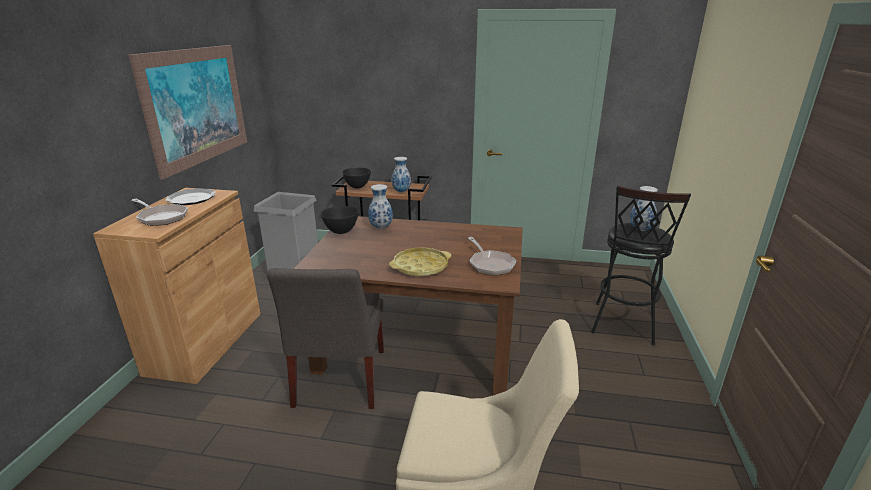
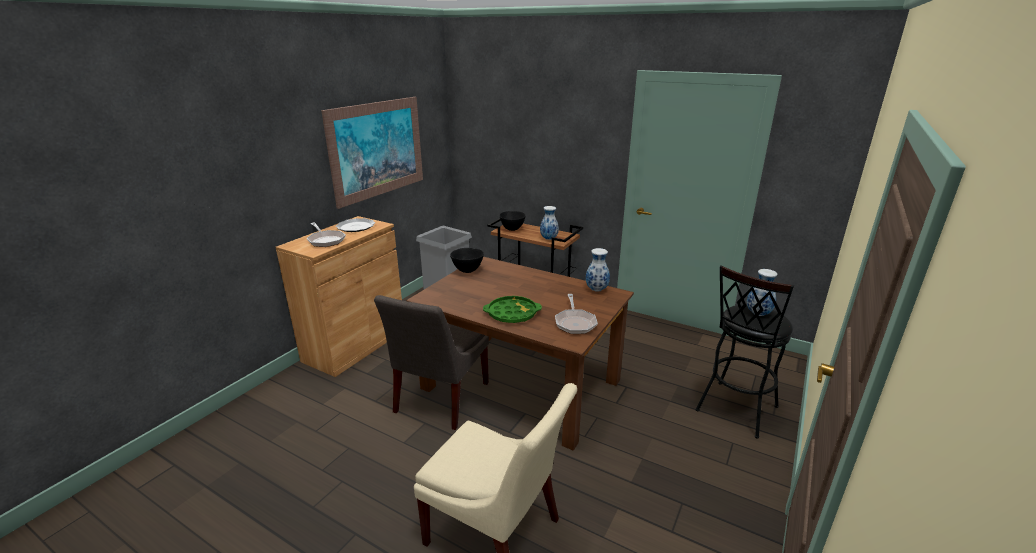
camera: 20 degrees right, 0 degrees up
(381, 227) = (503, 272): vase -> vase (597, 290)
(420, 266) = (512, 313): yellow tray -> green tray

